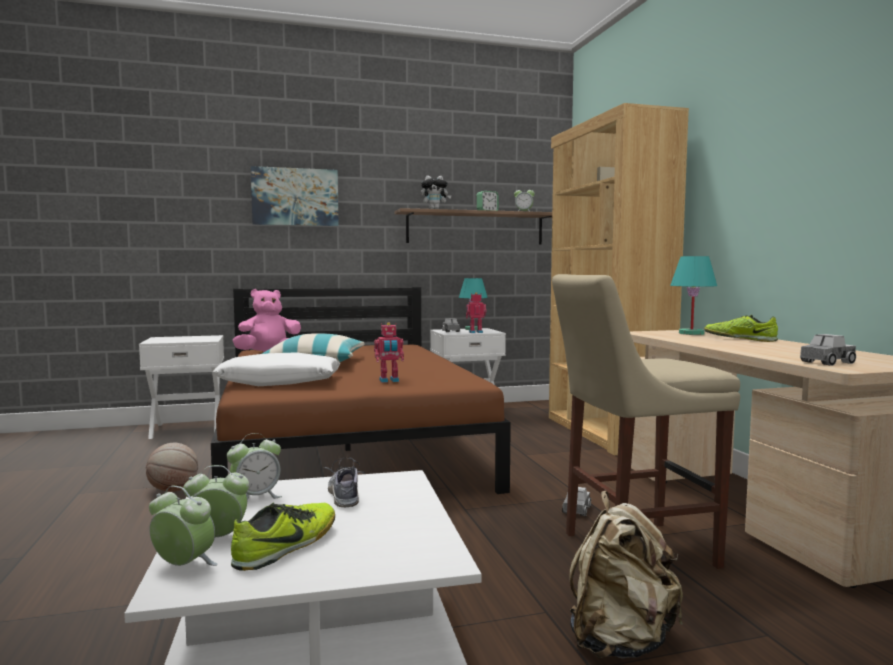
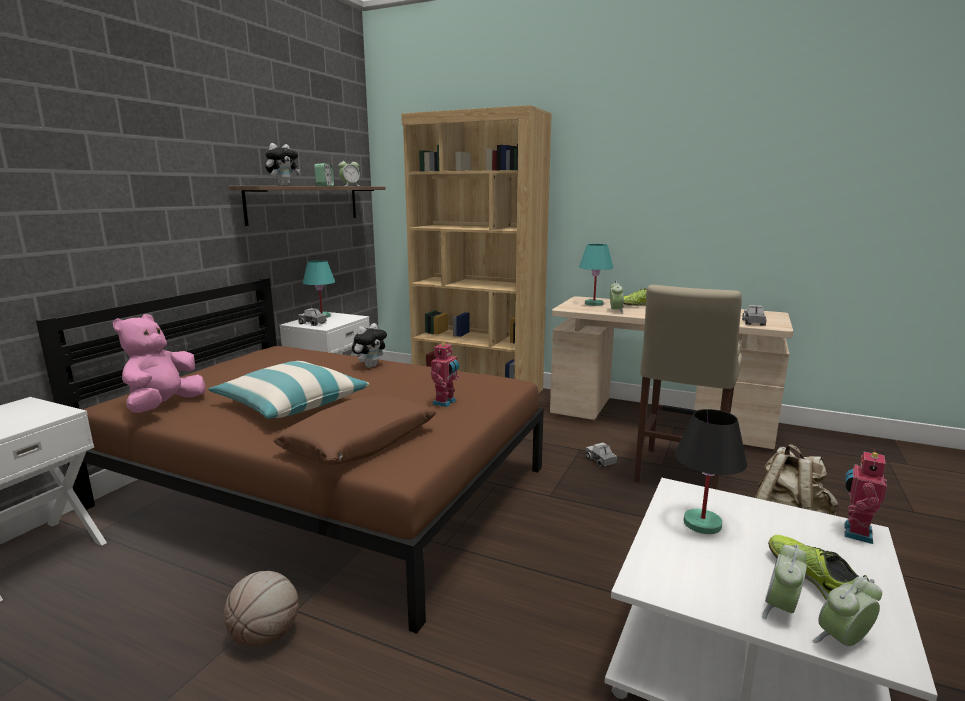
camera: 50 degrees left, 10 degrees up
(256, 497) = (679, 564): alarm clock -> alarm clock (615, 311)
(280, 382) = (360, 442): white pillow -> brown pillow
(295, 197) = (104, 167): picture -> none
(344, 495) = (702, 524): shoe -> black table lamp
(422, 359) = (370, 366): none -> plush toy
(475, 332) = (342, 320): toy robot -> toy robot (855, 532)

